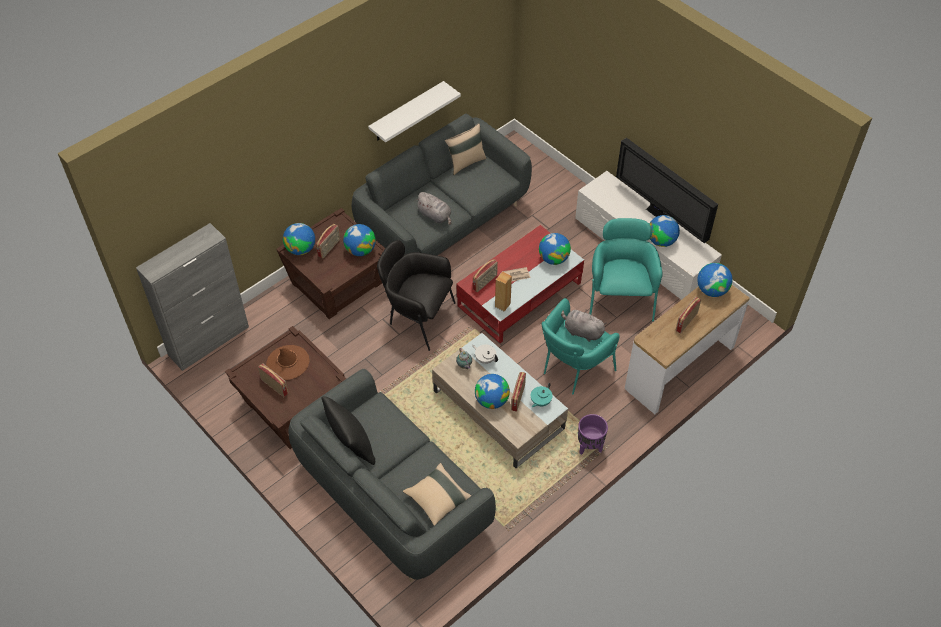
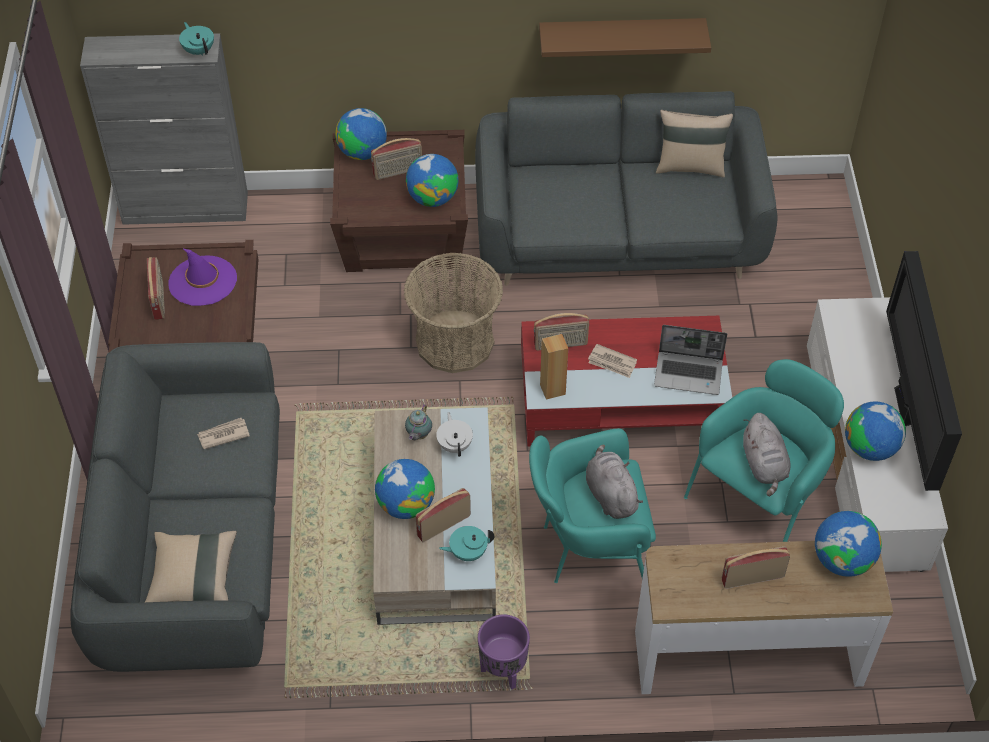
camera: 40 degrees right, 0 degrees up
(209, 237) = (199, 50): none -> turquoise teapot
(287, 362) = (202, 281): brown hat -> purple hat
(351, 446) = (166, 434): black pillow -> none
(380, 426) = (223, 435): none -> newspaper
(407, 112) = (621, 36): white shelf -> brown shelf
(417, 318) = (455, 341): black armchair -> basket
(435, 216) = (574, 212): grey plush toy -> grey plush toy (764, 465)
(553, 259) = (689, 373): globe -> laptop

